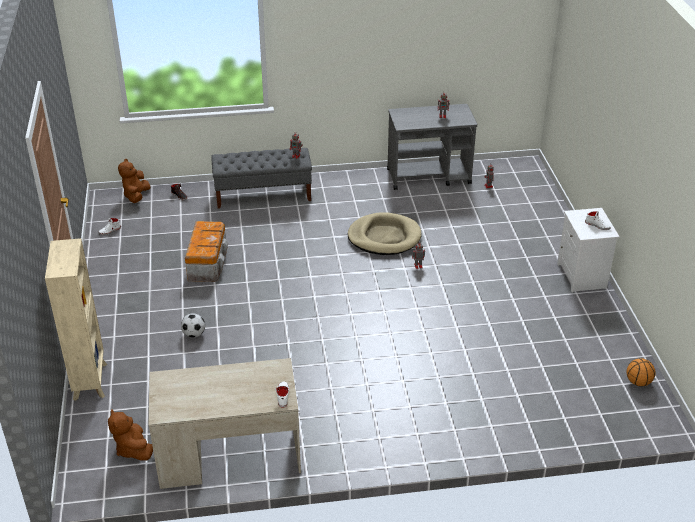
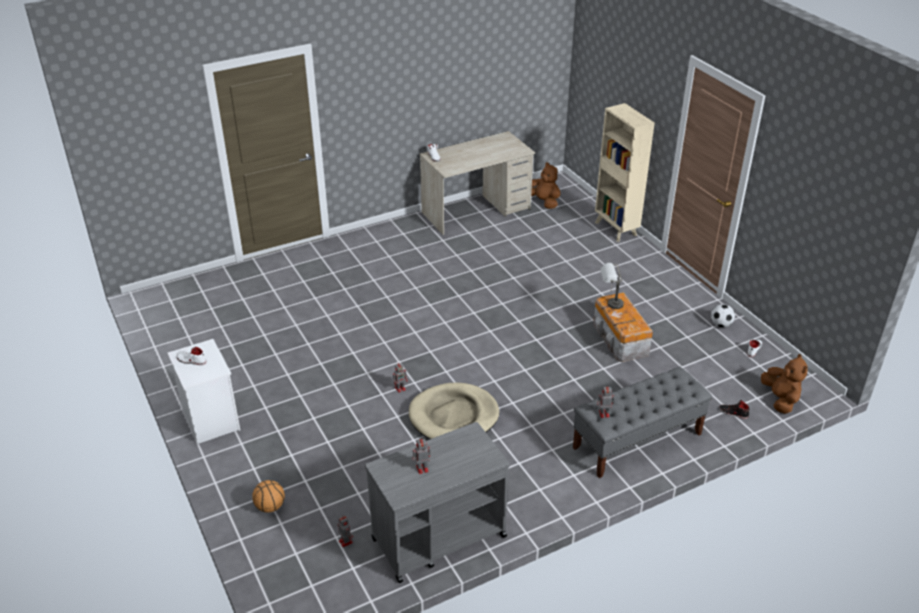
camera: 160 degrees right, 0 degrees up
(194, 334) = (570, 275): football -> football (721, 324)
(209, 247) = (609, 304): none -> grey table lamp
(638, 382) = (164, 322): basketball -> basketball (270, 506)

